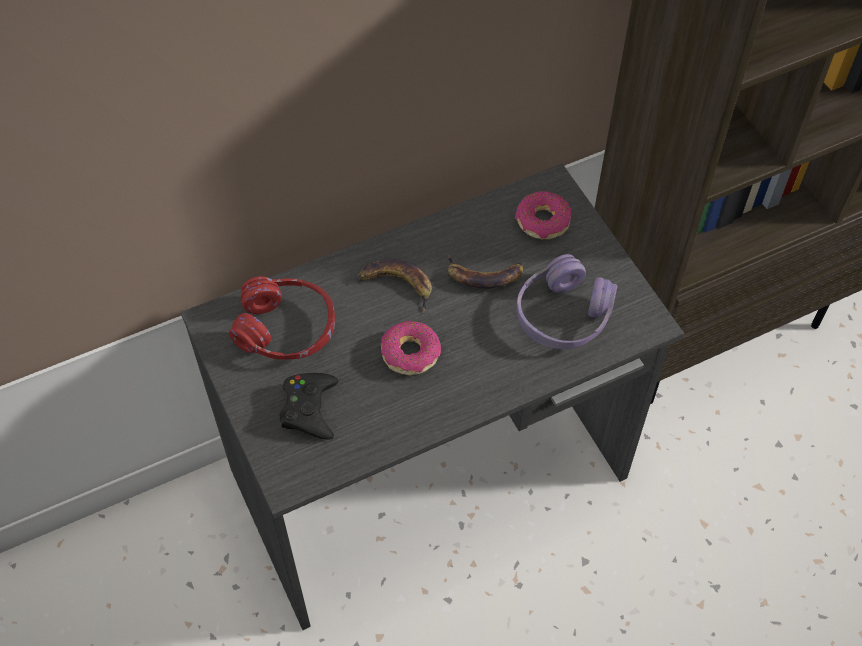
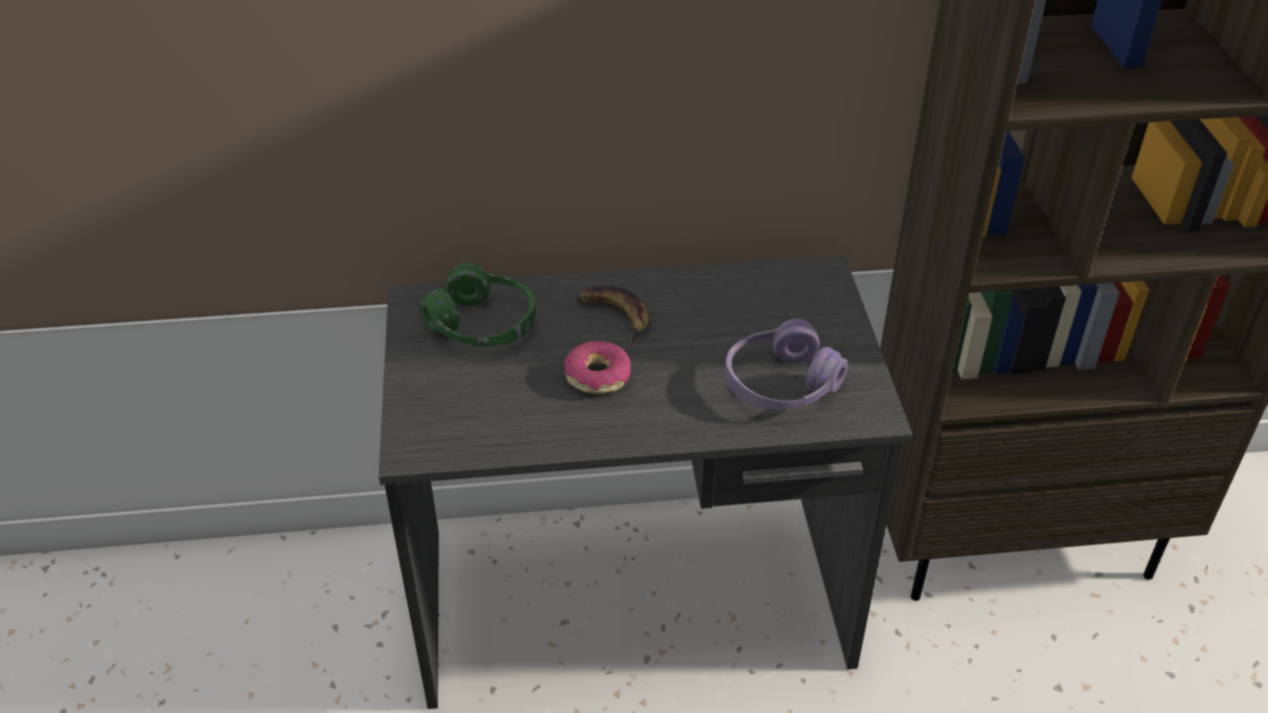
camera: 20 degrees right, 15 degrees down
(286, 329) = (482, 324): red headphones -> green headphones
(309, 409) = (467, 396): black game controller -> none
(484, 275) = (711, 329): banana -> none
(542, 221) = (798, 299): donut -> none

